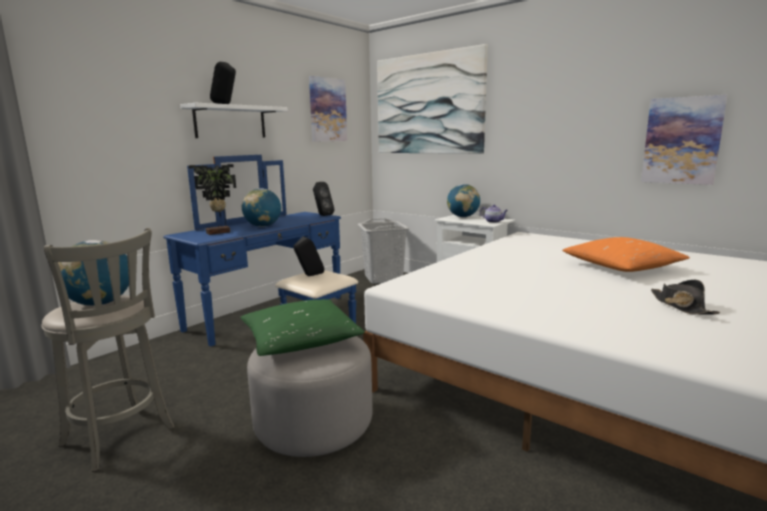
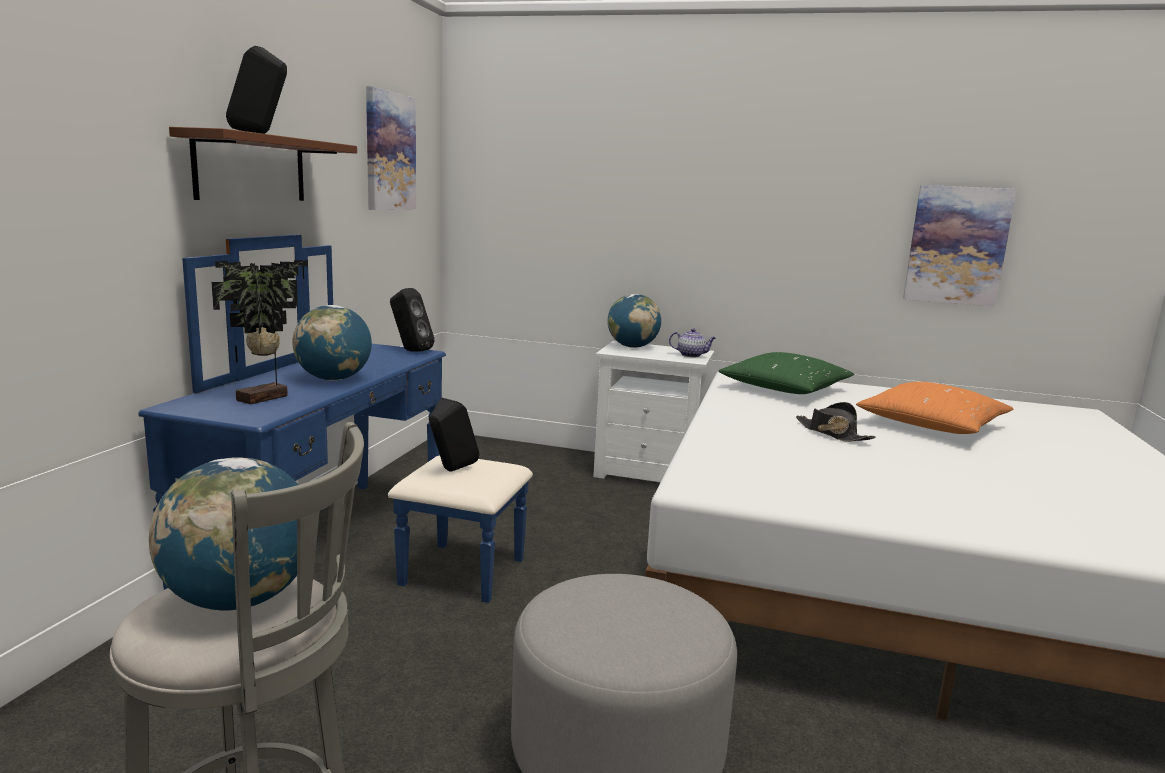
camera: 25 degrees left, 0 degrees up
(230, 122) = (251, 168): white shelf -> brown shelf
(300, 340) = (596, 606): green pillow -> green pillow (784, 389)
(384, 278) = (481, 454): grey laundry basket -> none
(428, 104) = (562, 156): picture -> none
(681, 306) = (1074, 482): black hat -> black hat (832, 433)

